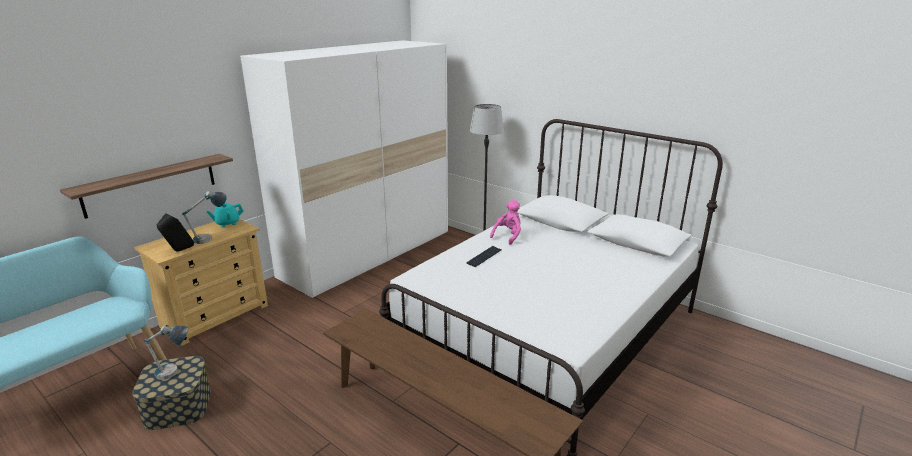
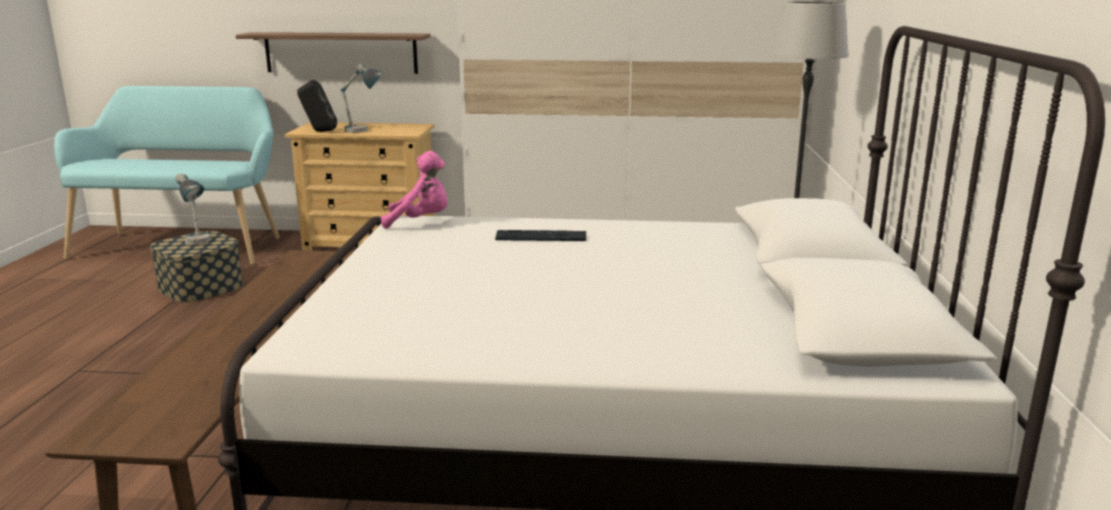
camera: 55 degrees right, 5 degrees down
(227, 223) = (410, 126): turquoise teapot -> none
(508, 236) = (651, 234): pink plush toy -> pink plush toy (420, 222)

